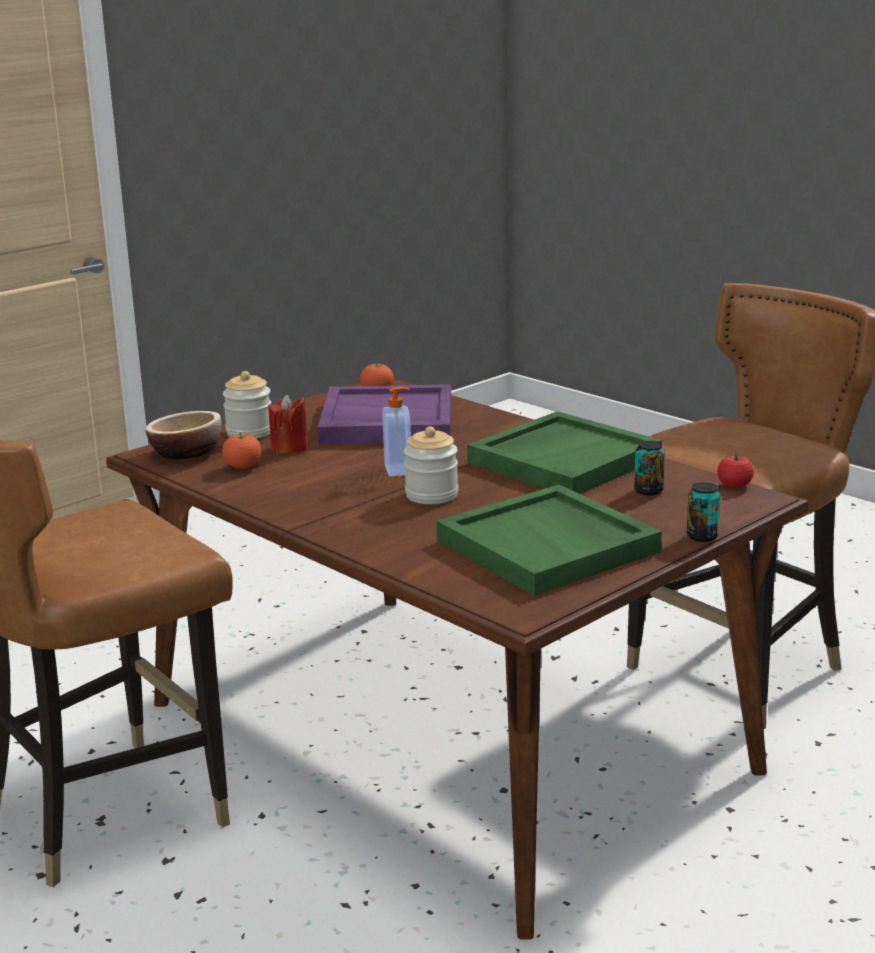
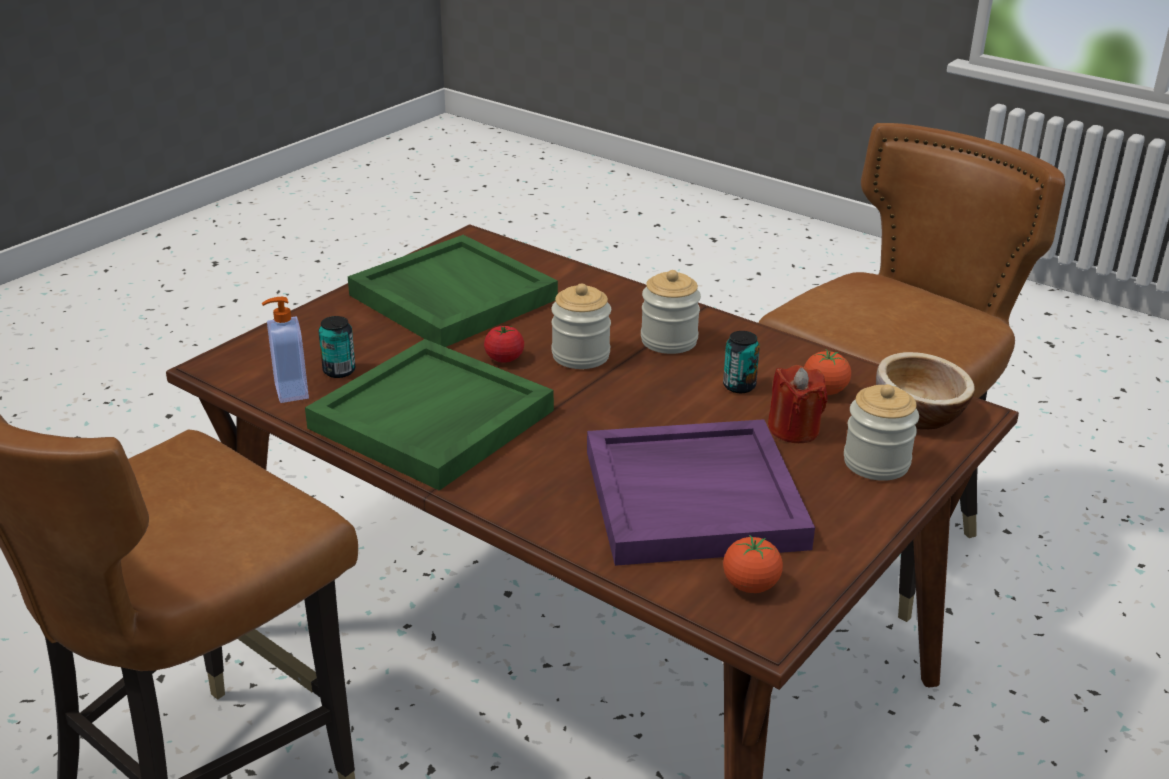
camera: 170 degrees right, 10 degrees up
(345, 503) = (669, 341): none -> jar
(399, 470) = (632, 394): soap dispenser -> soap dispenser (290, 391)
(702, 536) = (304, 313): can -> can (739, 386)
(734, 485) = (237, 383): tomato -> tomato (504, 358)

